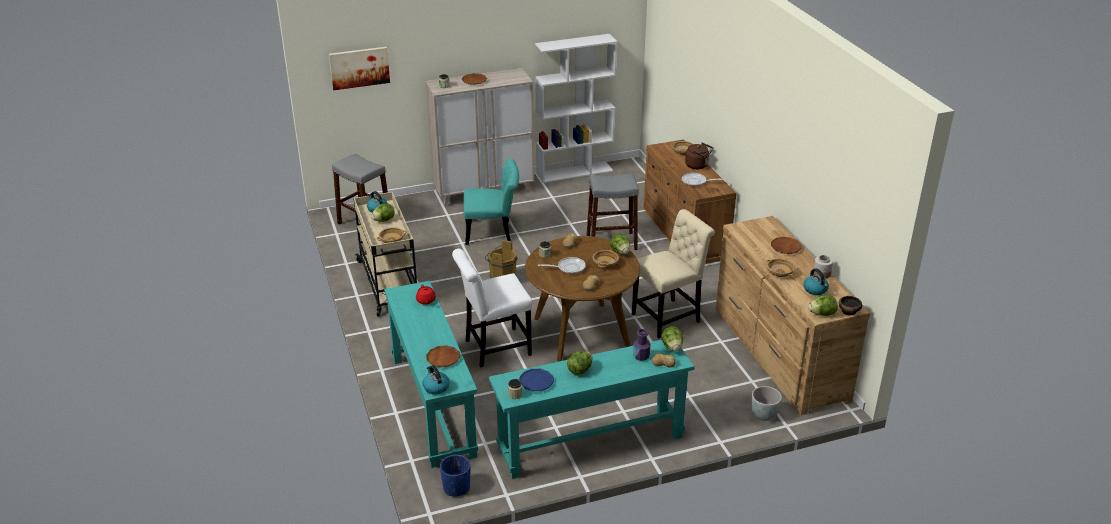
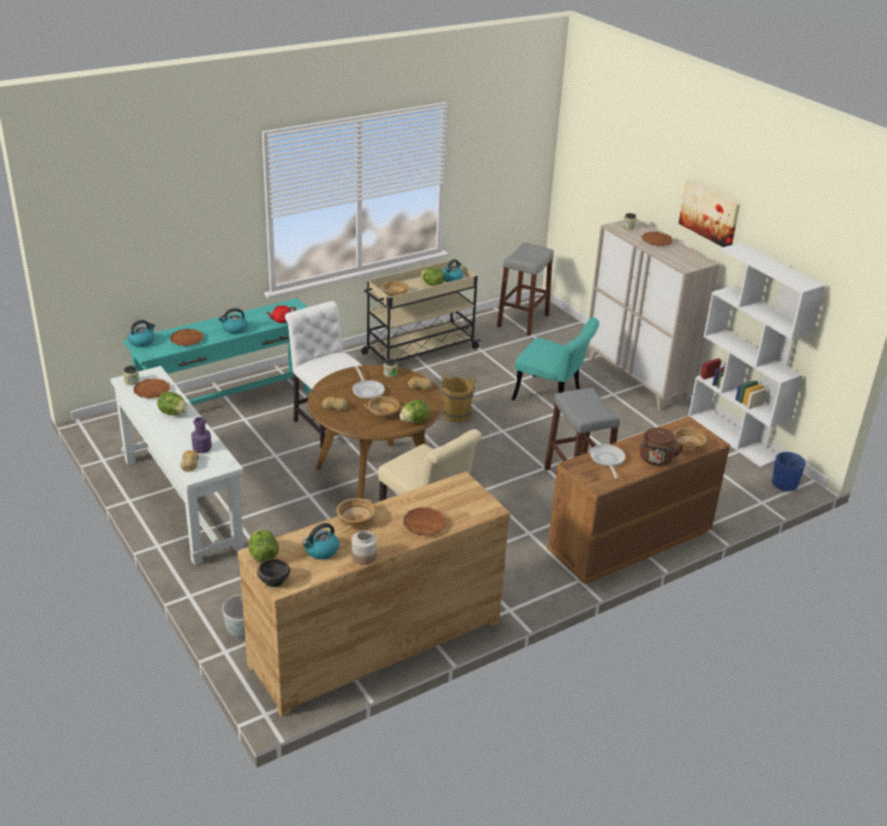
camera: 75 degrees right, 0 degrees up
(359, 67) = (593, 167): picture -> picture (709, 213)
(434, 329) = (234, 329): none -> kettle
(456, 488) = (112, 432): blue planter -> blue planter (784, 484)
(493, 232) = (552, 396): turquoise chair -> turquoise chair turned 45 degrees counterclockwise
(536, 382) = (152, 391): blue plate -> brown plate
(590, 442) = (181, 502): turquoise console table -> white console table
(672, 347) = (221, 468): lettuce -> none

